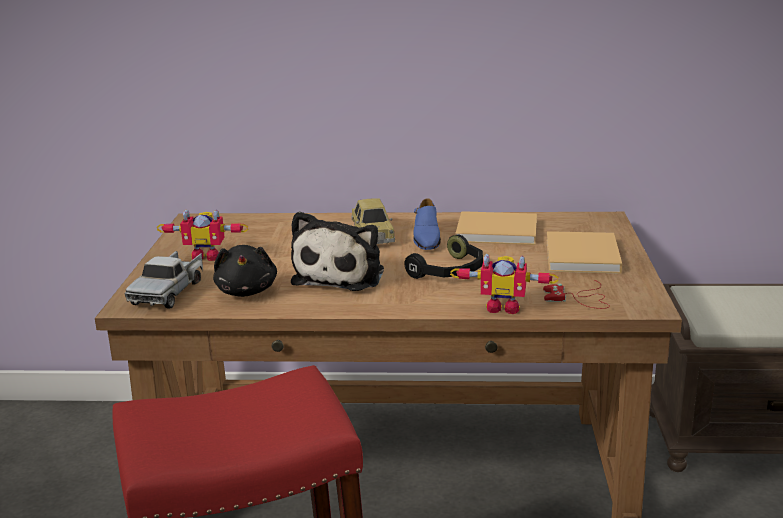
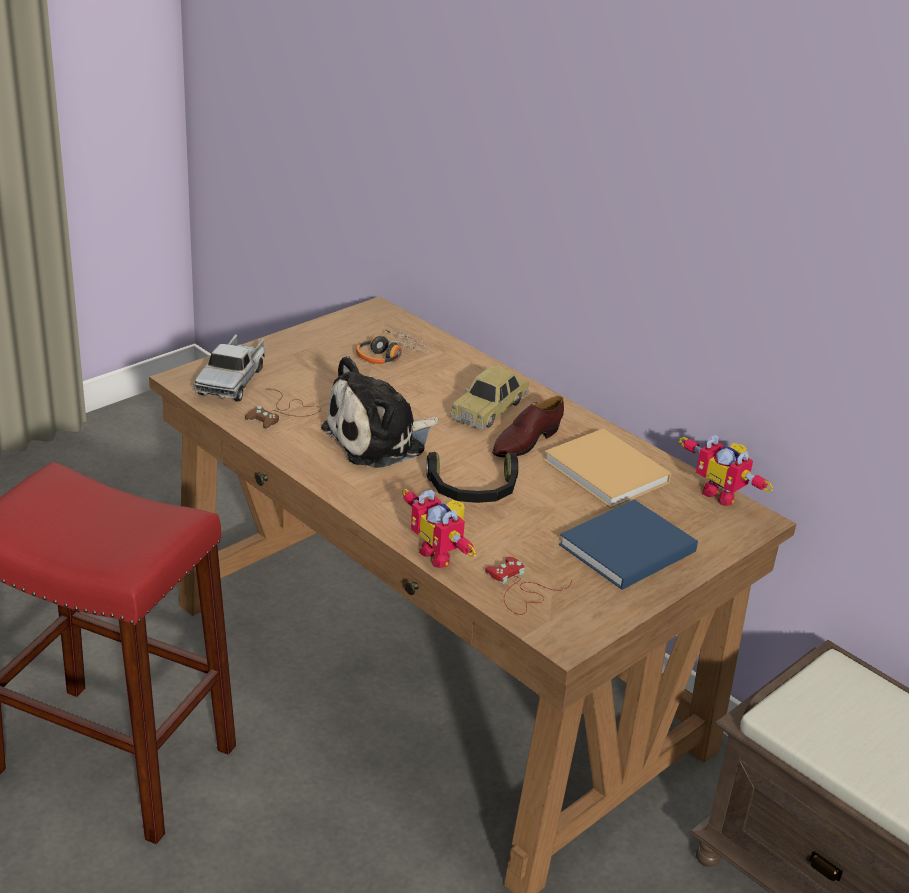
camera: 40 degrees right, 10 degrees up
(169, 291) = (233, 380): toy truck -> toy truck turned 45 degrees counterclockwise
(207, 256) = (319, 357): toy robot -> toy robot (721, 494)
(247, 291) = (283, 413): black plush toy -> brown game controller
(252, 236) = (389, 355): none -> headphones
(426, 238) = (525, 441): blue shoe -> brown shoe
(582, 257) = (624, 549): beige book -> blue book

